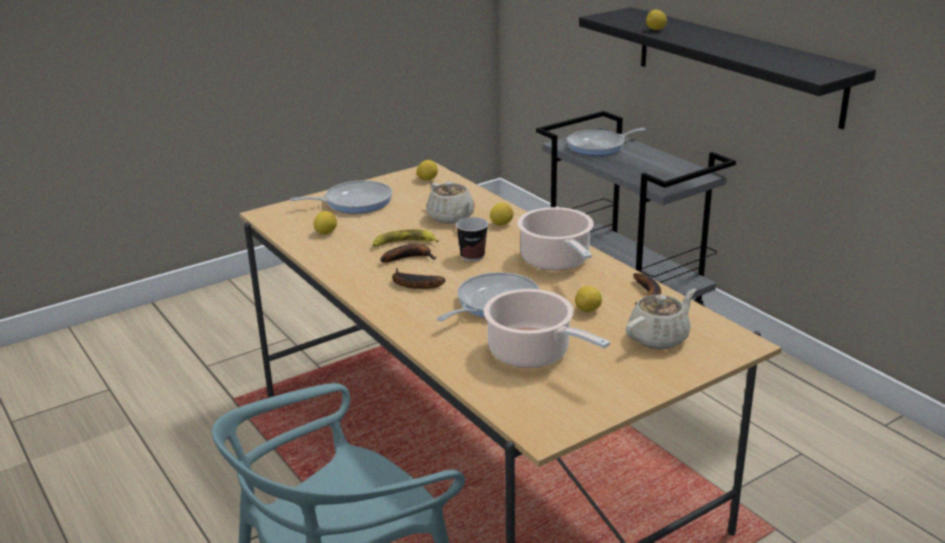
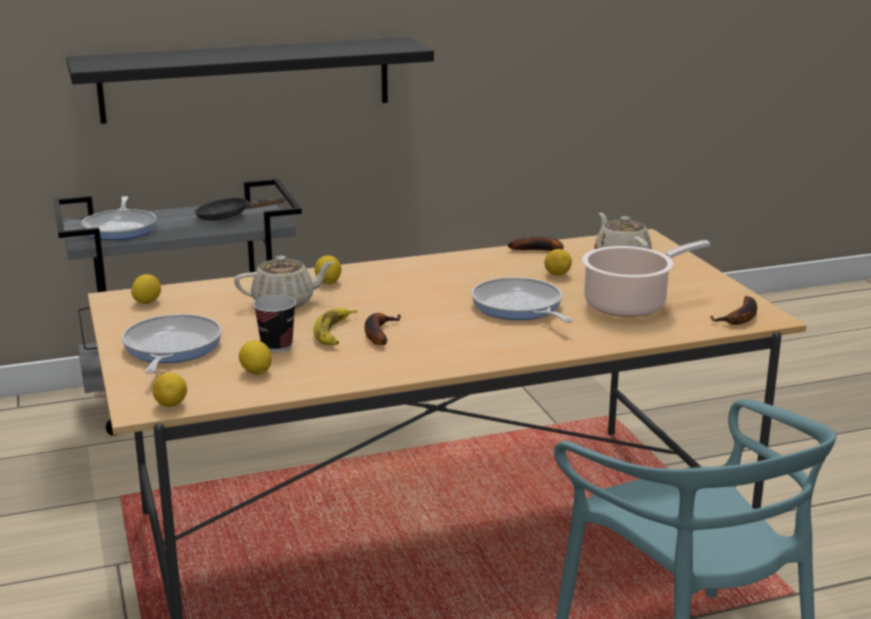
camera: 75 degrees left, 5 degrees down
(412, 284) = (450, 338): banana -> banana (740, 318)
(472, 256) = (400, 304): cup -> cup (276, 346)
(556, 261) = (444, 272): cooking pot -> none
(655, 30) = (182, 60): lemon -> lemon (171, 405)
(659, 171) = (228, 217): none -> black frying pan

